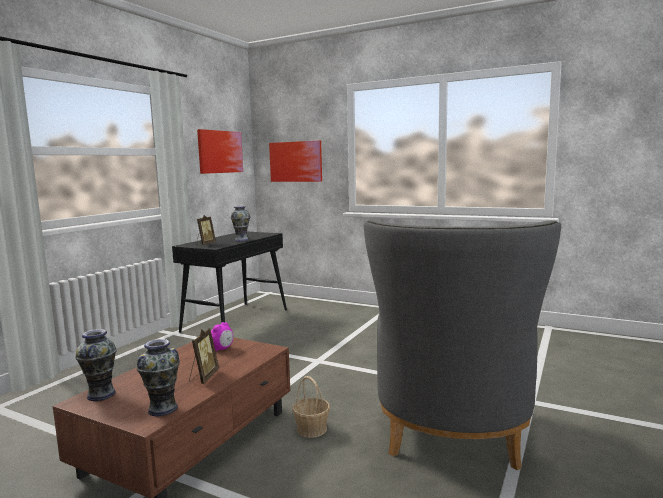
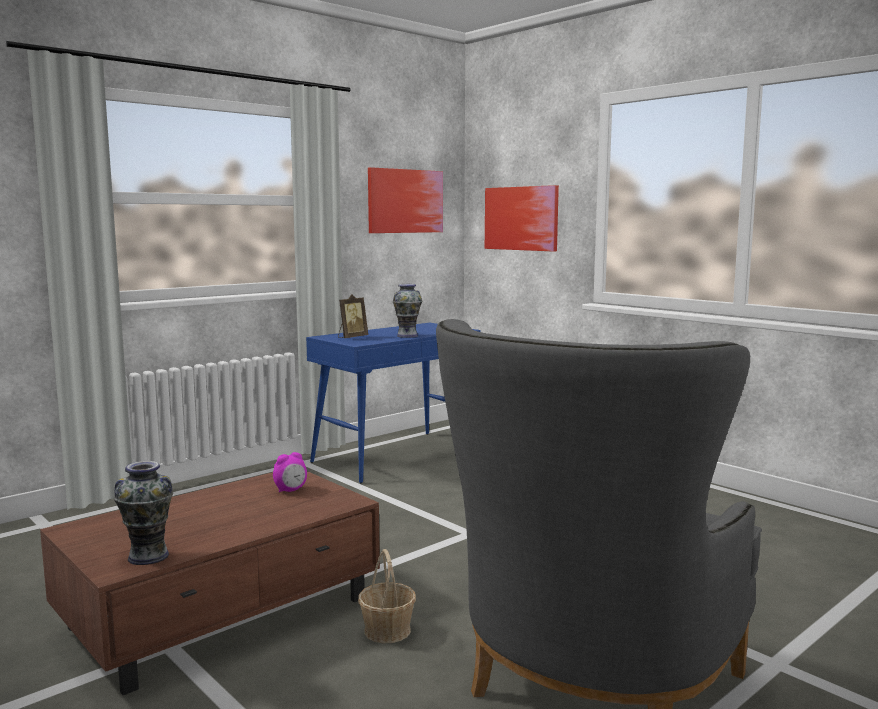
camera: 20 degrees right, 0 degrees up
(101, 394) = (100, 525): vase -> none
(203, 377) = (232, 525): picture frame -> none
(236, 320) = (397, 456): black console table -> blue console table

